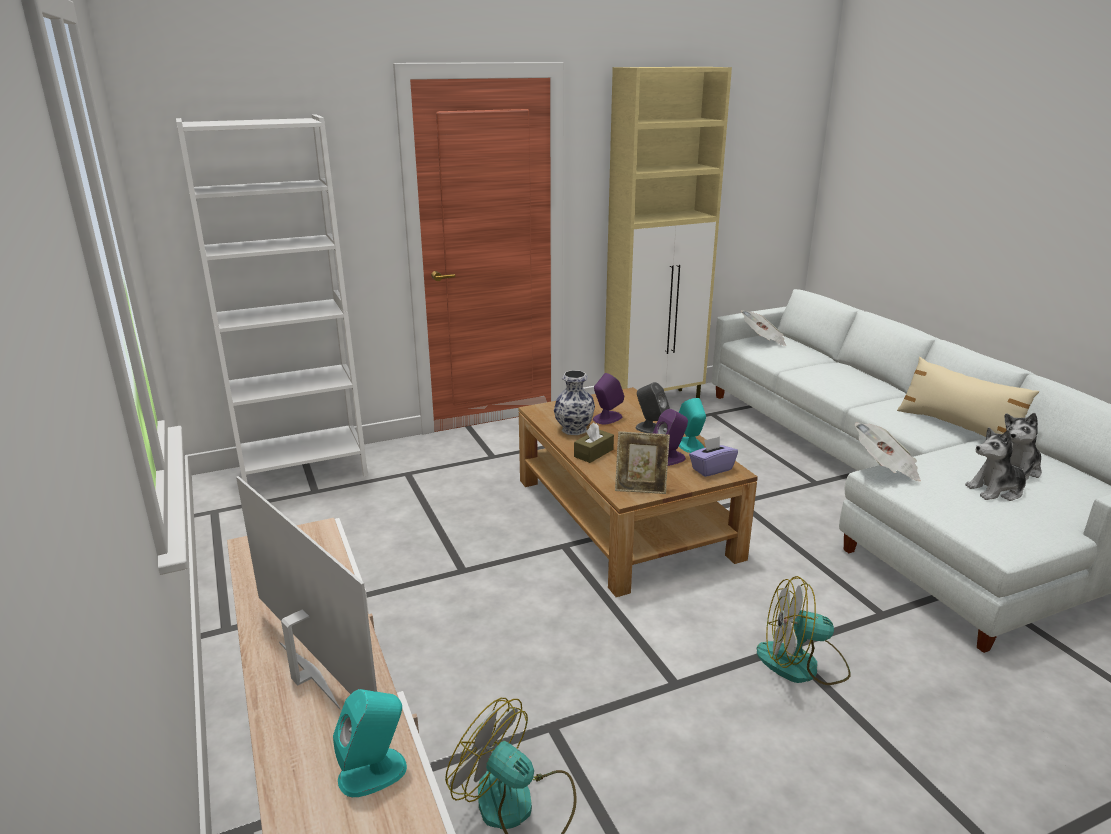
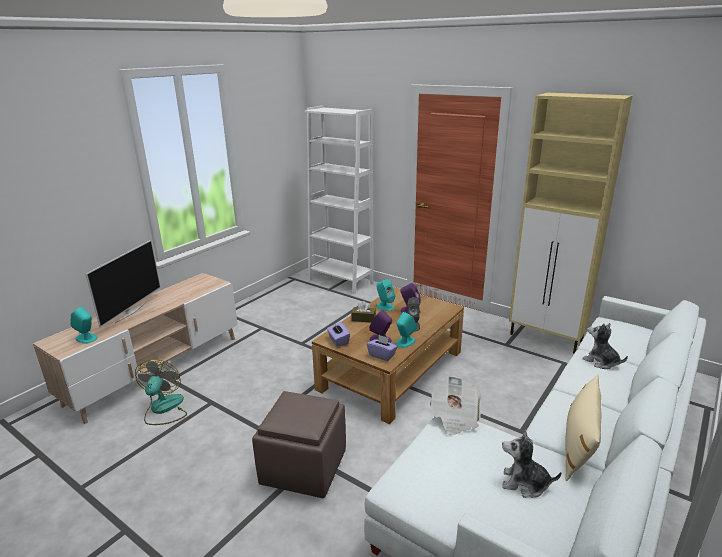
camera: 60 degrees right, 0 degrees up
(573, 429) = (385, 306): vase -> turquoise speaker
(640, 488) = (338, 341): picture frame -> purple tissue box
(763, 340) = (622, 327): newspaper -> none
(802, 664) = (303, 468): fan -> brown ottoman
(996, 490) = (471, 474): plush toy -> plush toy (601, 362)

